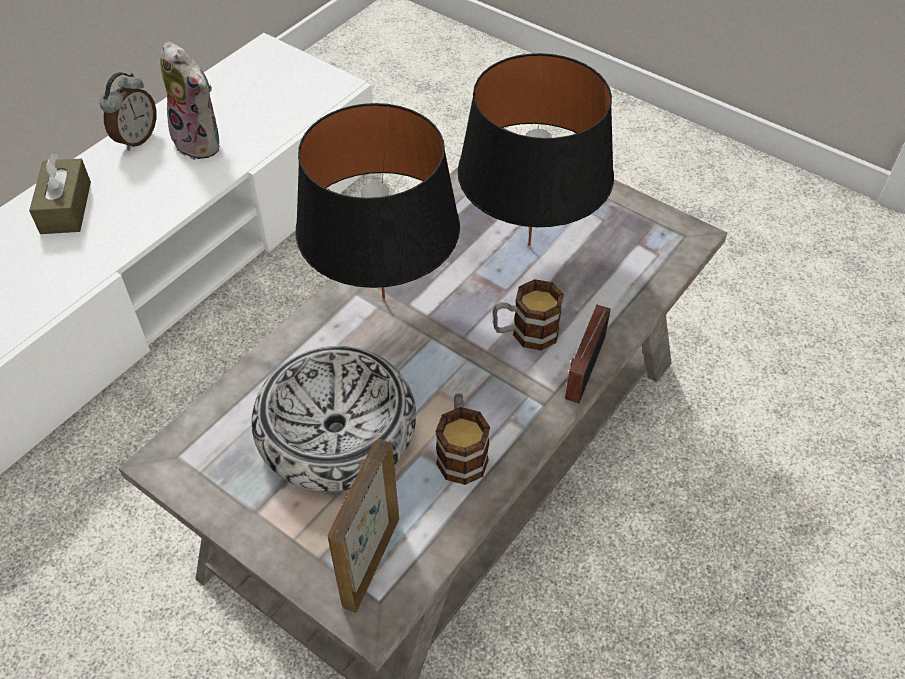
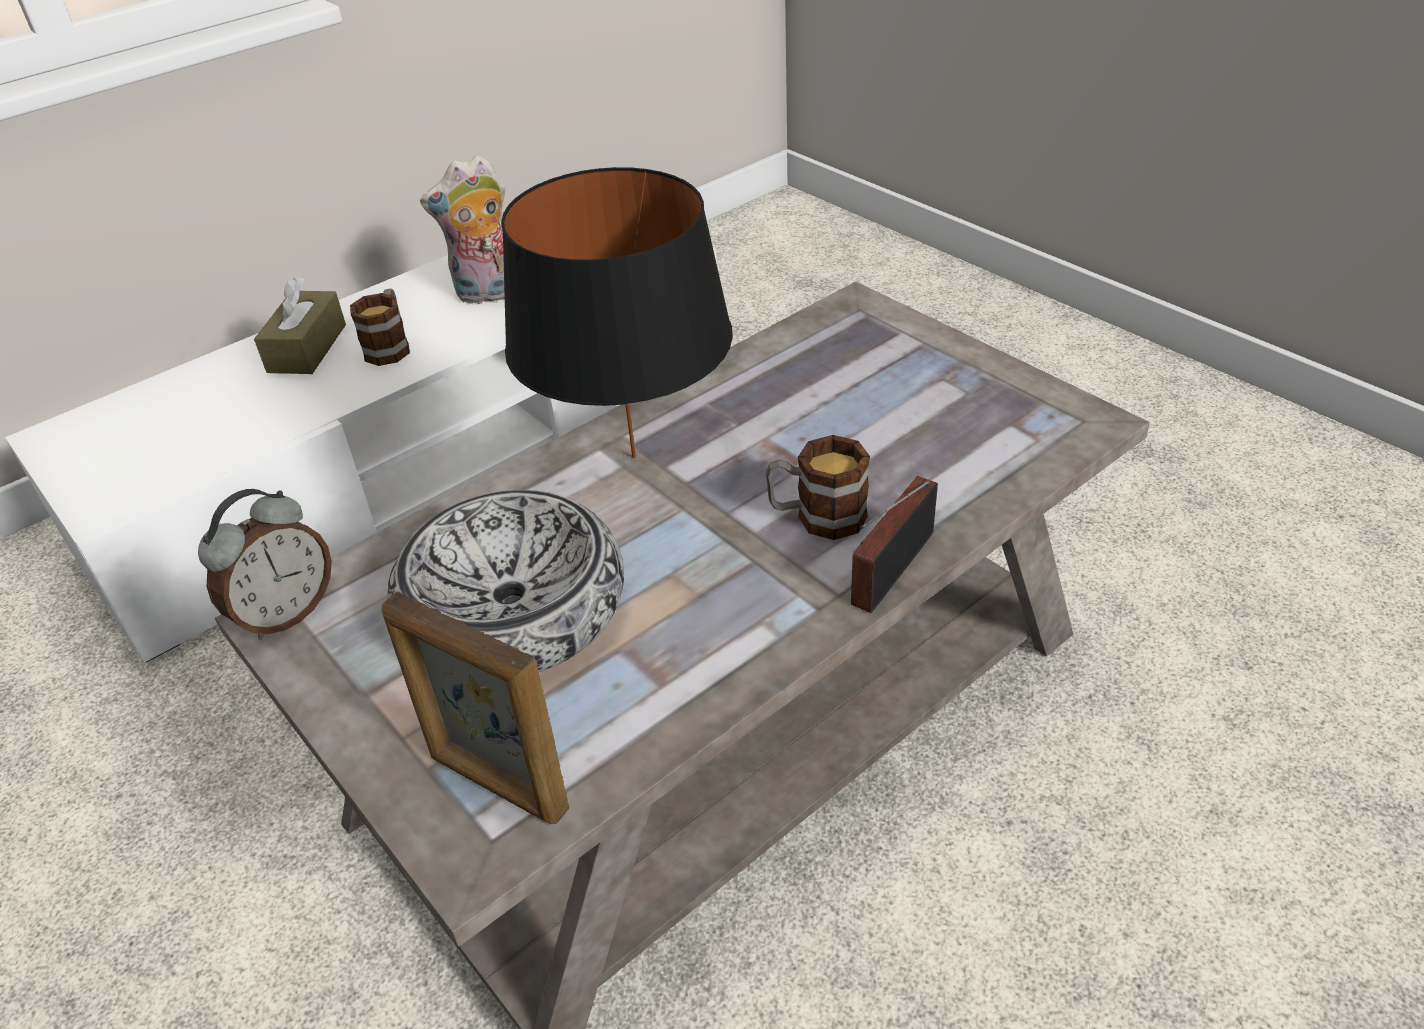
camera: 15 degrees right, 10 degrees down
(136, 139) = (415, 285): alarm clock -> alarm clock (286, 613)
(202, 142) = (490, 294): plush toy -> plush toy turned 105 degrees clockwise
(370, 562) = (497, 784): picture frame -> picture frame turned 90 degrees counterclockwise
(461, 452) = (678, 655): mug -> mug (390, 346)
(528, 245) = (852, 413): black table lamp -> none

